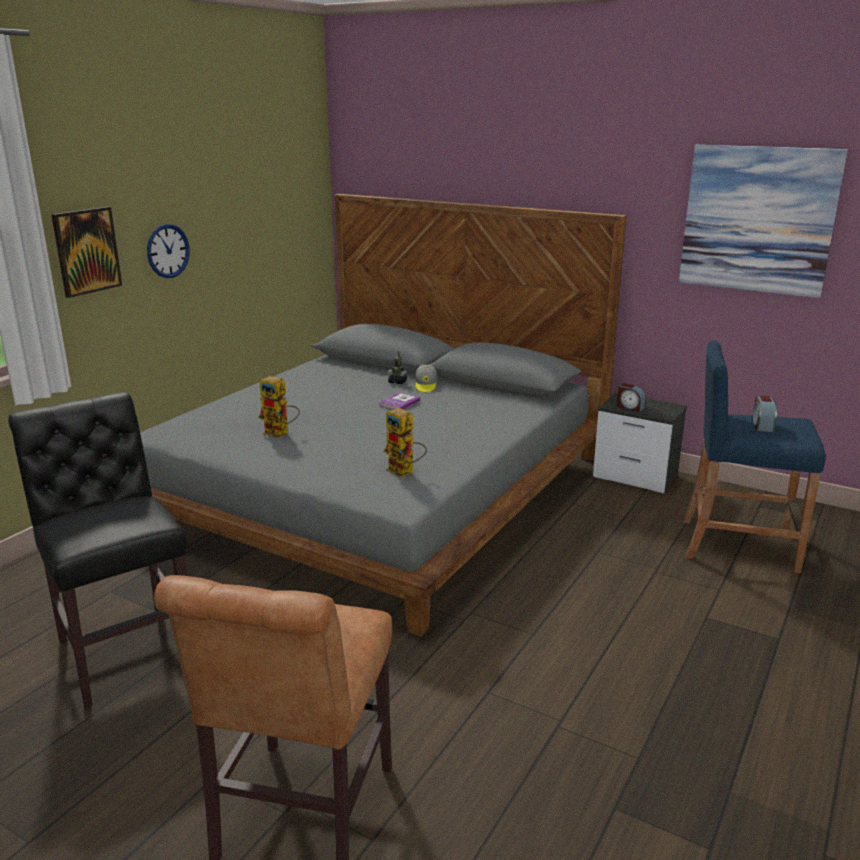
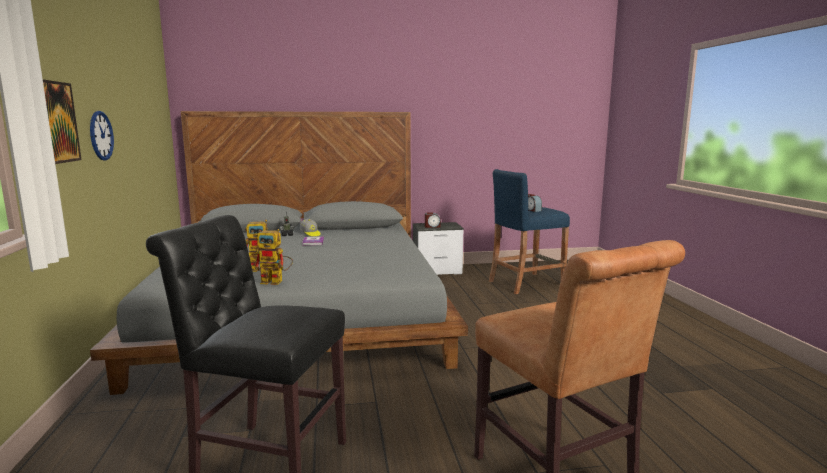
camera: 40 degrees left, 10 degrees down
(405, 472) = (391, 266): toy robot -> toy robot (276, 281)
(758, 219) = (480, 110): picture -> none

